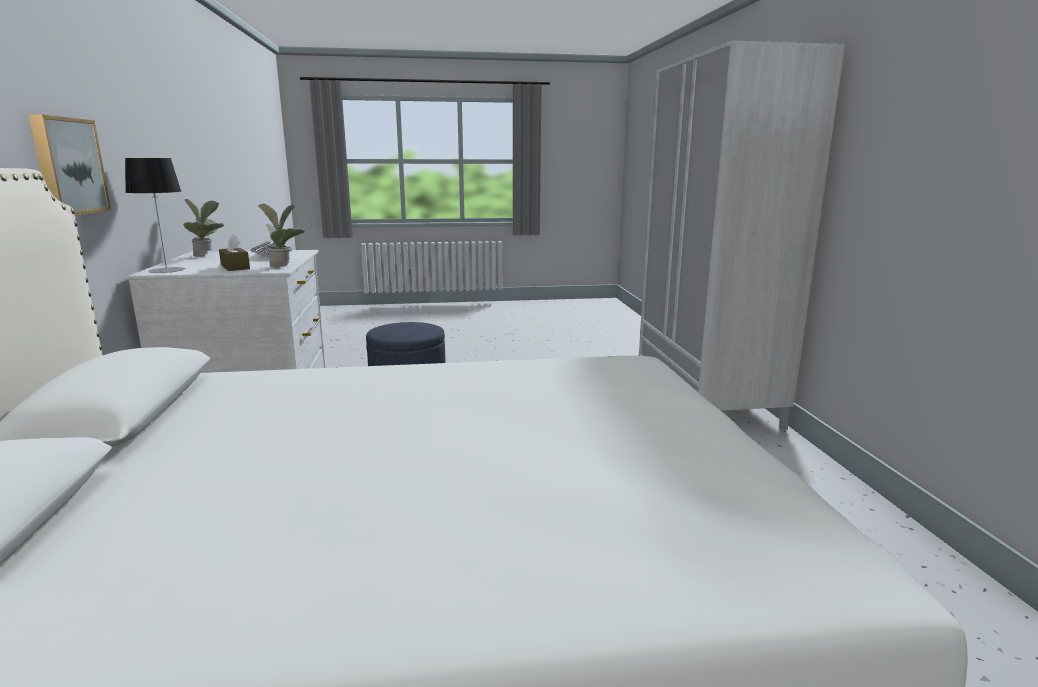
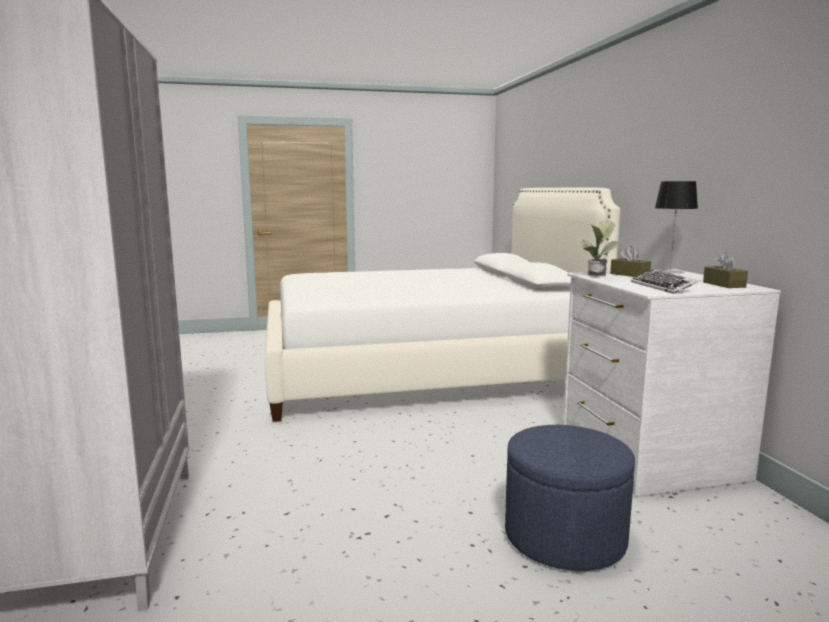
camera: 175 degrees right, 5 degrees down
(67, 166) = (656, 187): picture -> none
(208, 255) = (724, 284): potted plant -> brown tissue box

